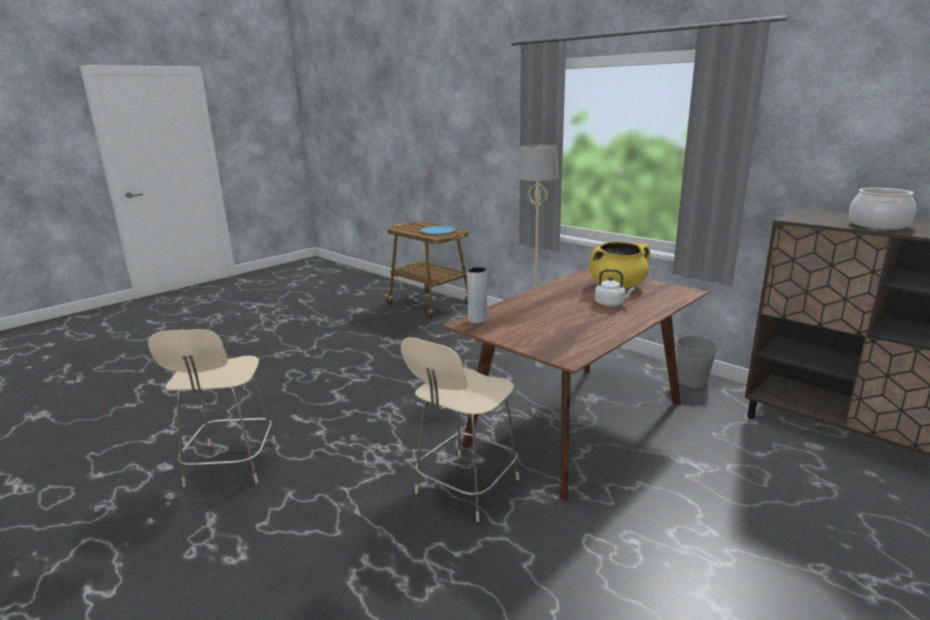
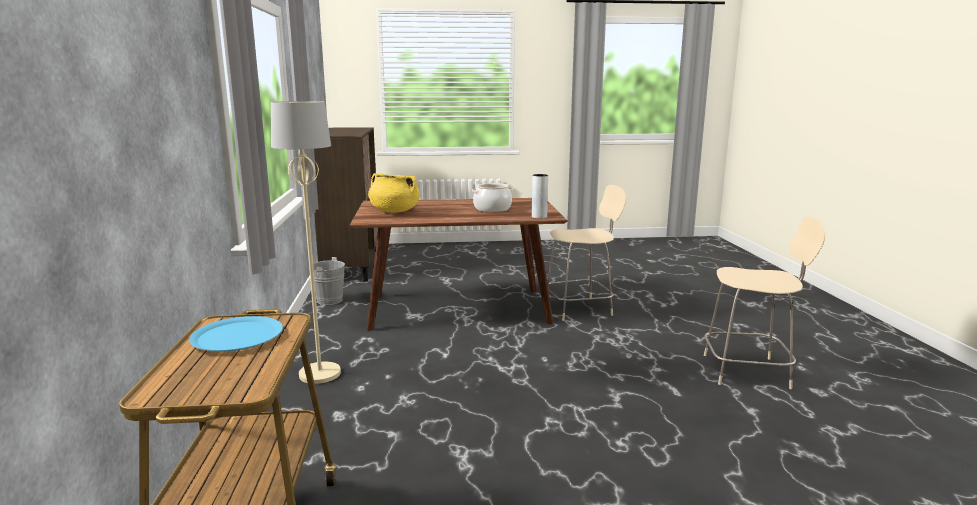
camera: 140 degrees left, 5 degrees down
(230, 465) = (749, 371): beige chair -> beige chair turned 60 degrees clockwise
(611, 304) = (438, 207): white kettle -> none
(878, 224) = (347, 131): cooking pot -> cooking pot (492, 209)

